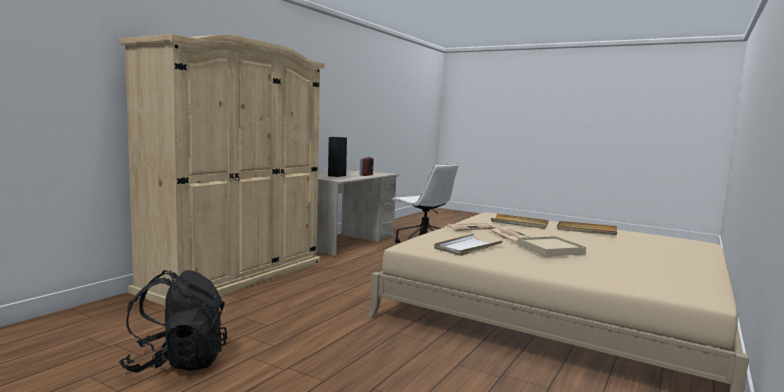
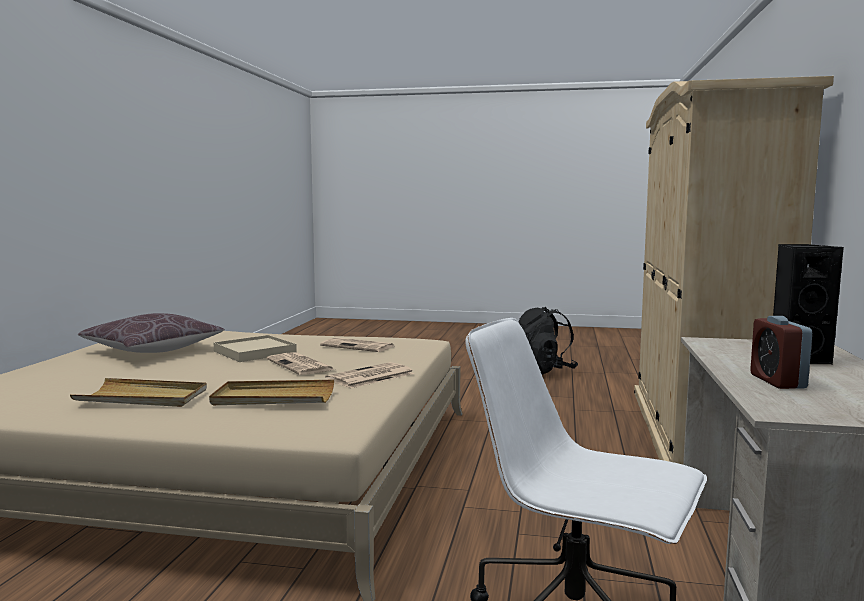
camera: 160 degrees right, 0 degrees up
(467, 247) = (358, 346): white tray -> newspaper
(641, 261) = (153, 350): none -> brown pillow

